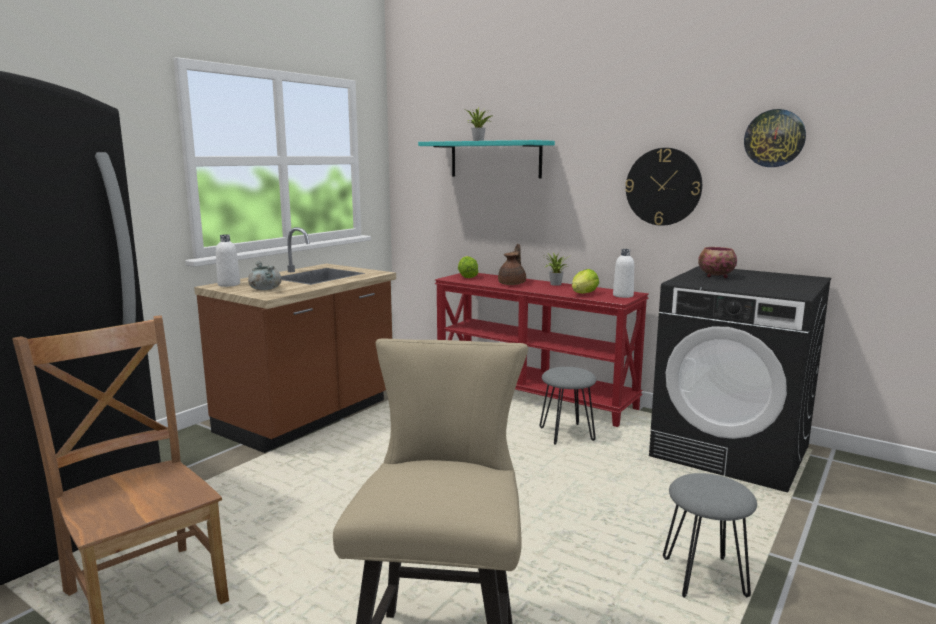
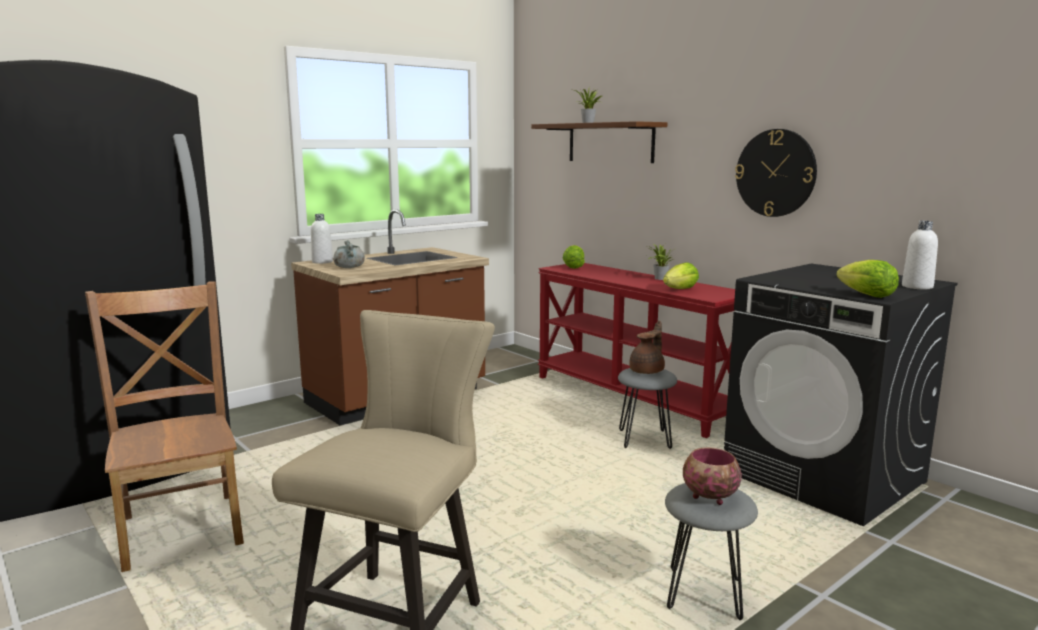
camera: 15 degrees right, 0 degrees up
(495, 159) = (610, 142): turquoise shelf -> brown shelf
(512, 284) = (614, 276): brown teapot -> brown teapot (648, 371)
(623, 295) = (722, 293): white bottle -> white bottle (917, 287)
(715, 276) = (811, 275): bowl -> bowl (709, 496)
(774, 138) = (896, 117): wall clock -> none
(784, 293) = (867, 295): none -> lettuce

